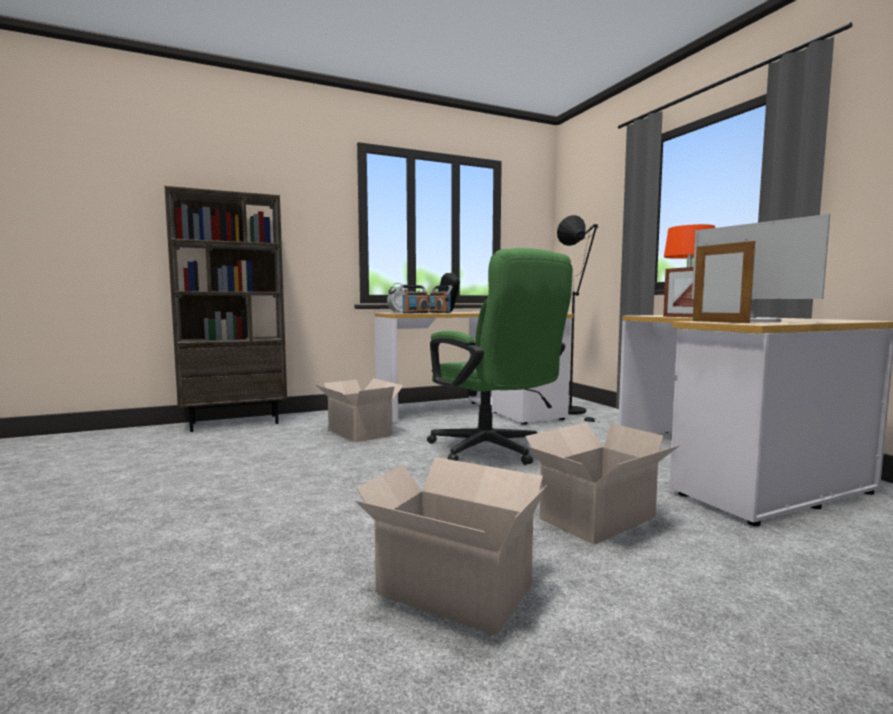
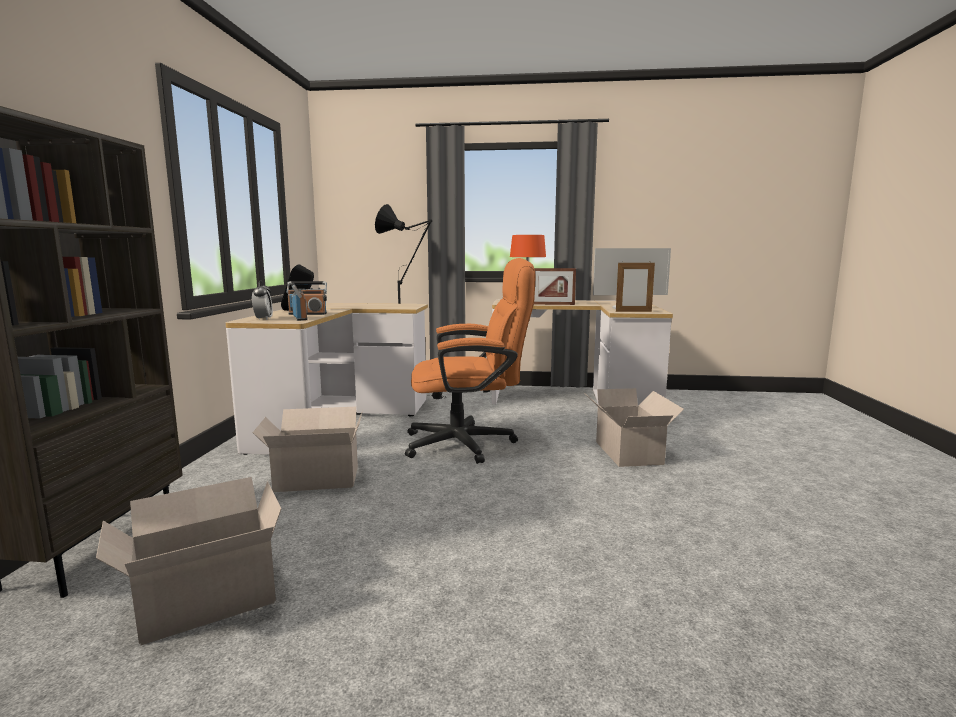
camera: 60 degrees left, 5 degrees up
(451, 588) = (703, 515): cardboard box -> cardboard box (203, 601)
(493, 452) = (470, 443): green office chair -> orange office chair

